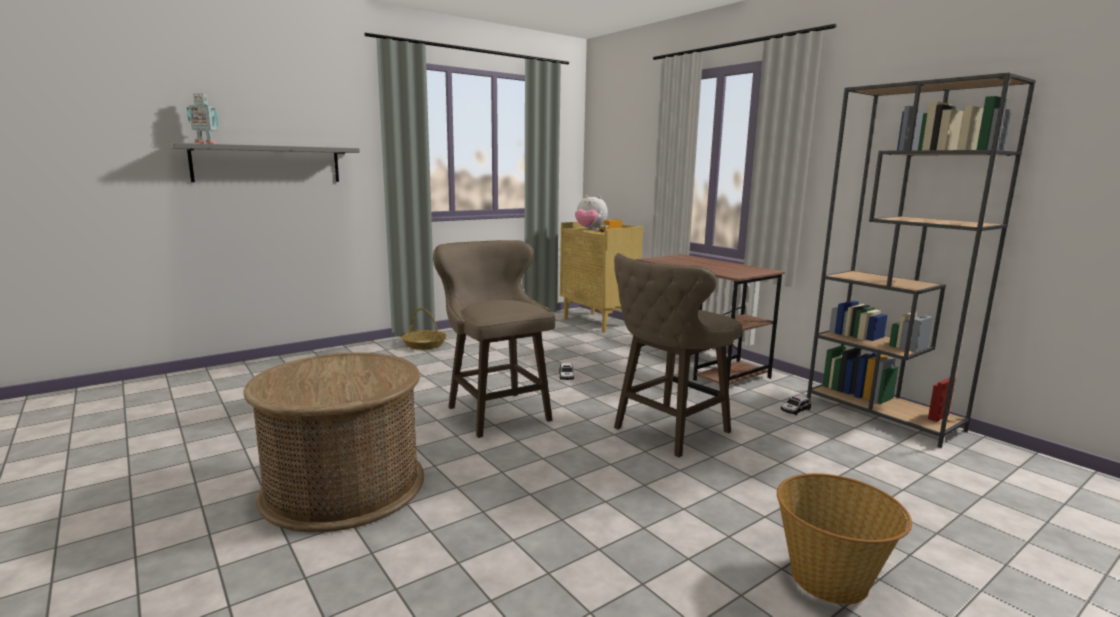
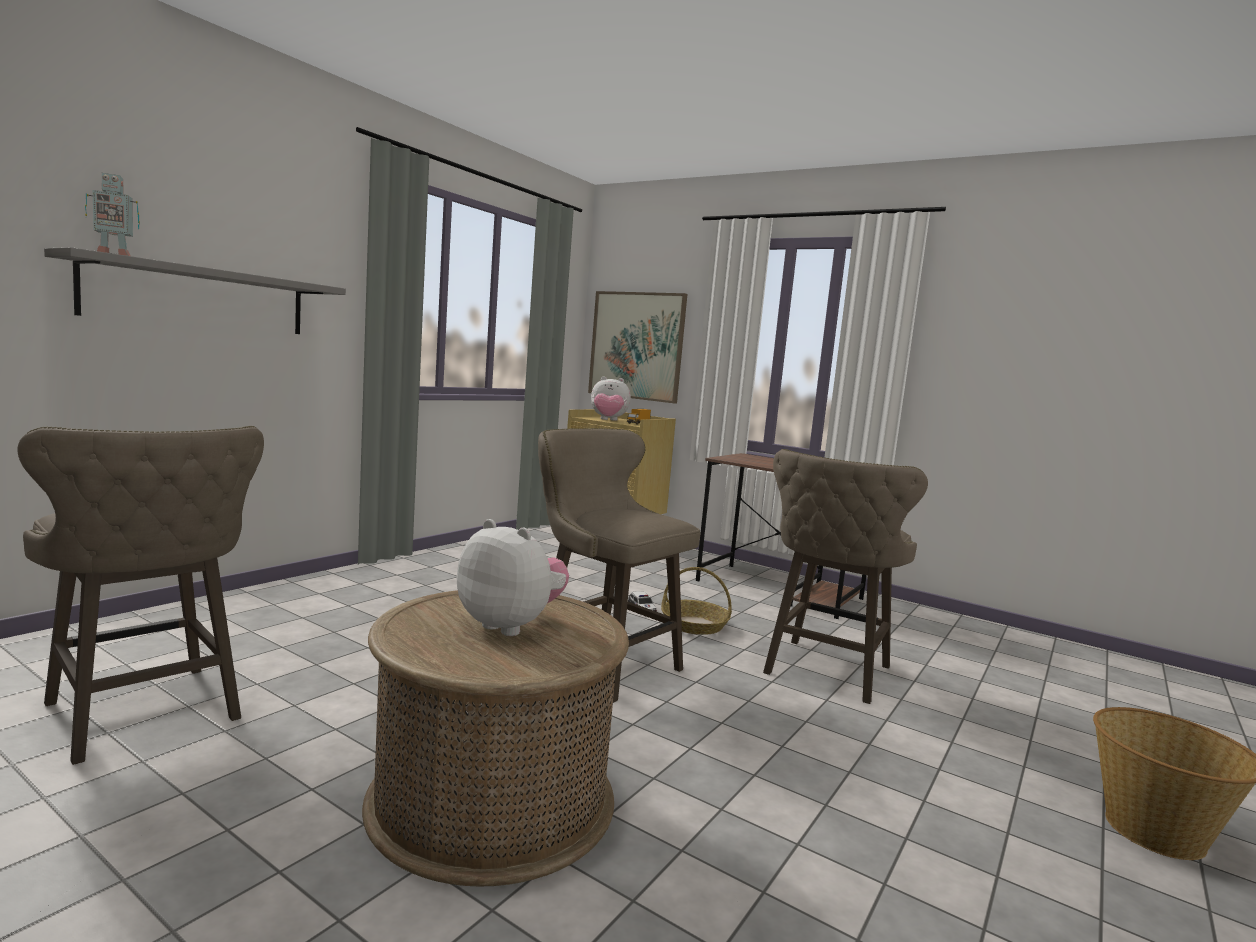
camera: 20 degrees left, 5 degrees down
(204, 419) = (145, 715): none -> beige stool
(343, 376) = (511, 625): none -> plush toy
(424, 345) = (412, 574): basket -> basket (694, 625)
(617, 168) = (636, 346): none -> picture
(795, 410) = (923, 635): toy car -> none
(883, 415) = (1006, 635): bookcase -> none

